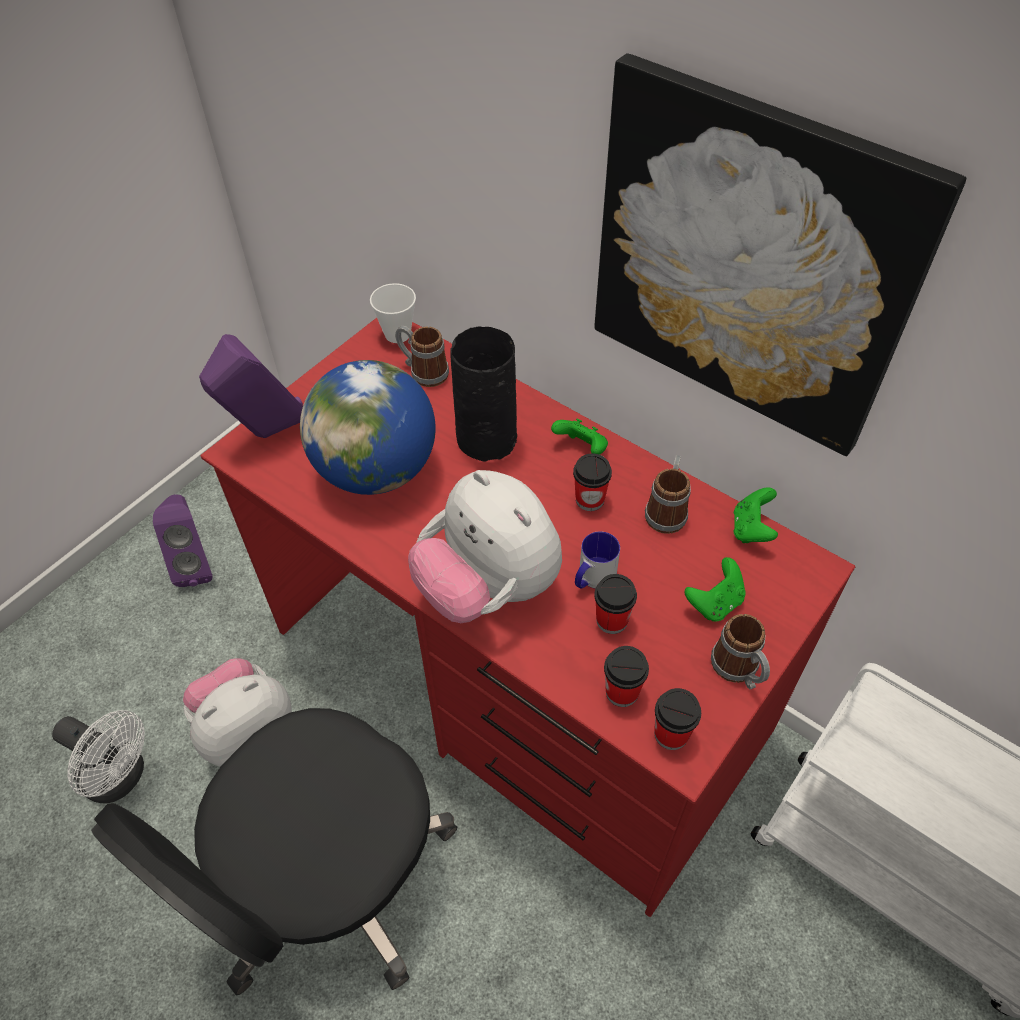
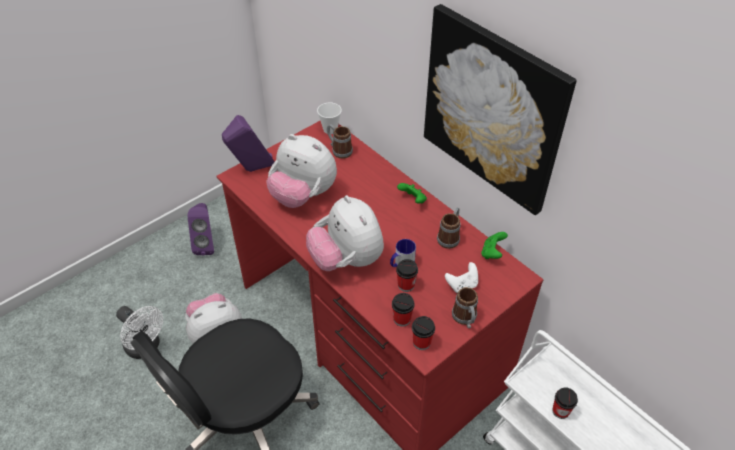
camera: 10 degrees right, 5 degrees down
(376, 470) = (303, 195): globe -> plush toy
(487, 437) = (364, 187): black vase -> none
(590, 499) = (410, 226): cup -> cup (560, 411)
(715, 603) = (462, 285): green game controller -> white game controller

